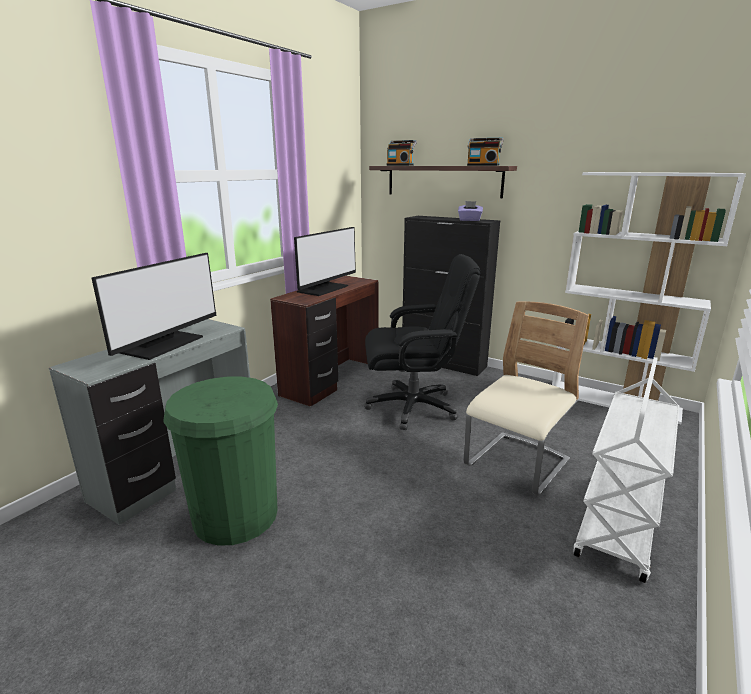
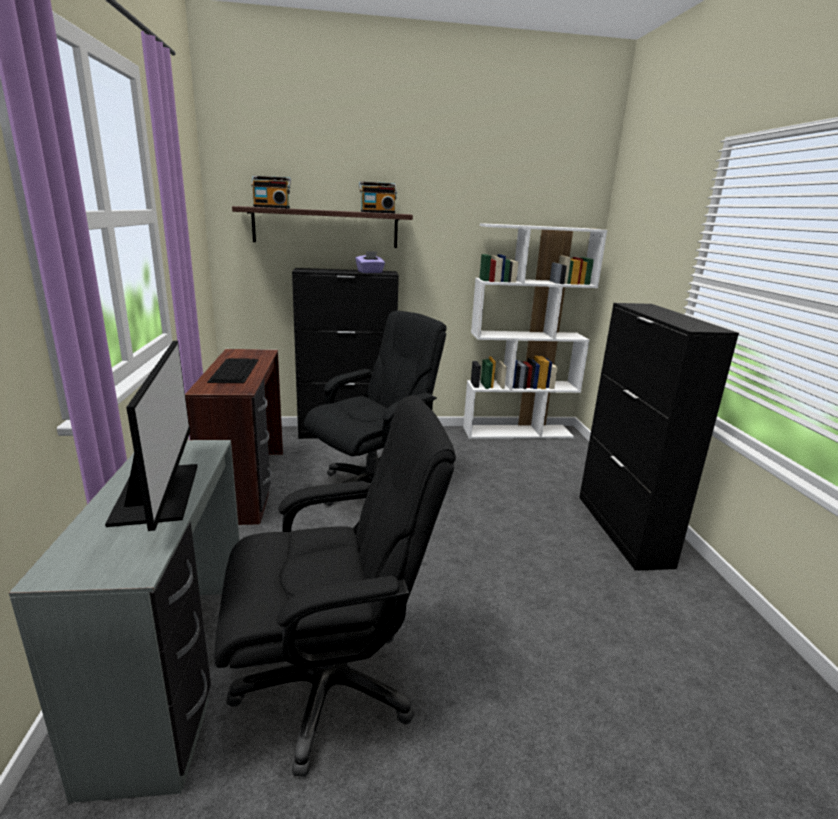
camera: 40 degrees left, 0 degrees up
(236, 515) = (329, 686): green trash can -> black office chair
(323, 289) = (234, 370): monitor -> keyboard
(517, 464) = (514, 510): beige chair -> none
(619, 525) = (622, 530): white cart -> black cabinet

